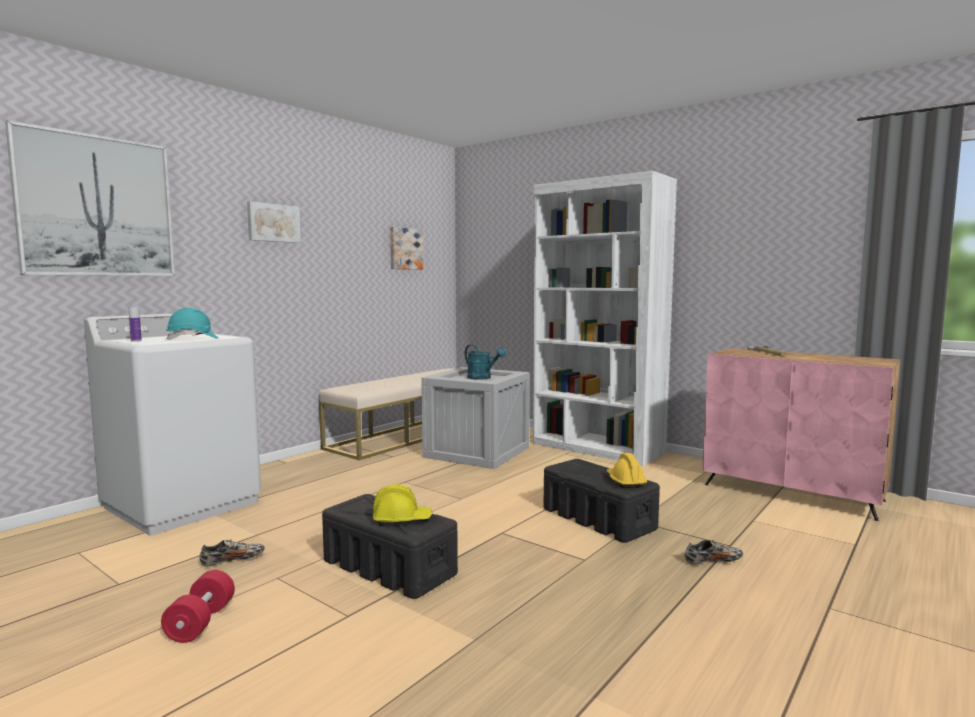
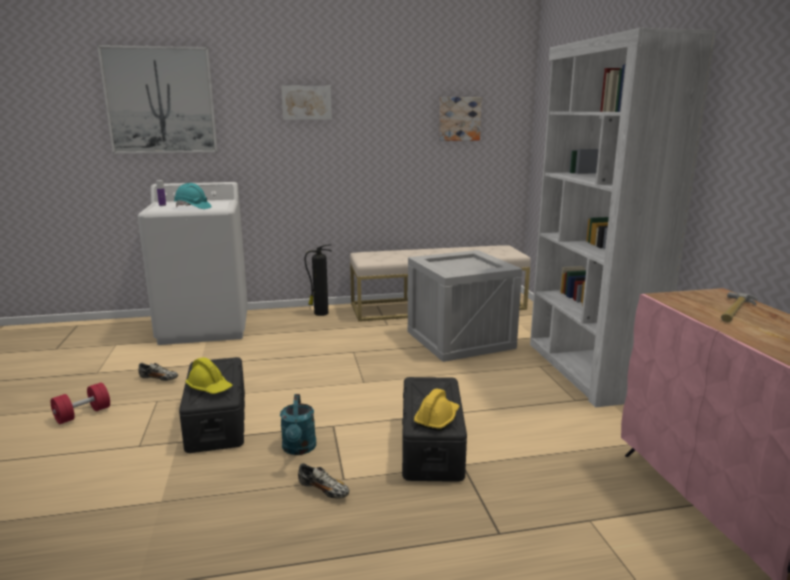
camera: 40 degrees right, 10 degrees up
(304, 463) = (320, 313): none -> fire extinguisher
(482, 378) = (468, 267): turquoise watering can -> turquoise watering can (299, 449)
(713, 562) = (444, 540): shoe -> shoe (323, 490)

